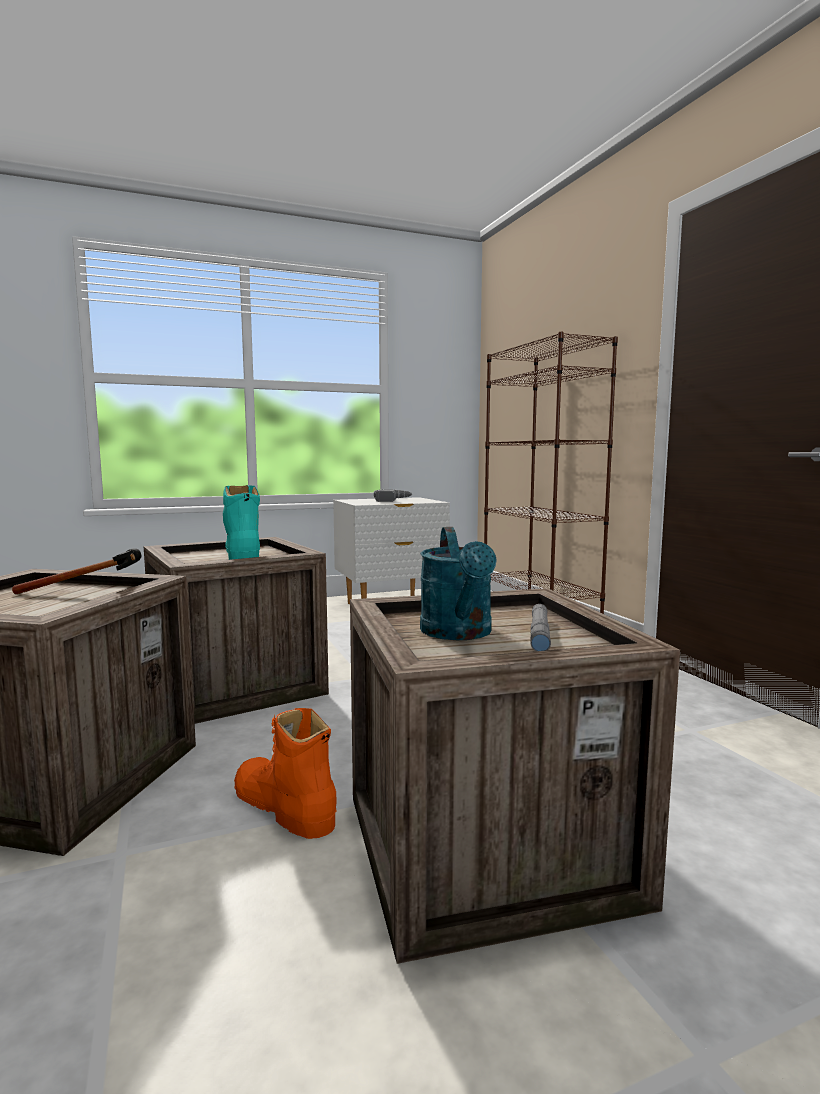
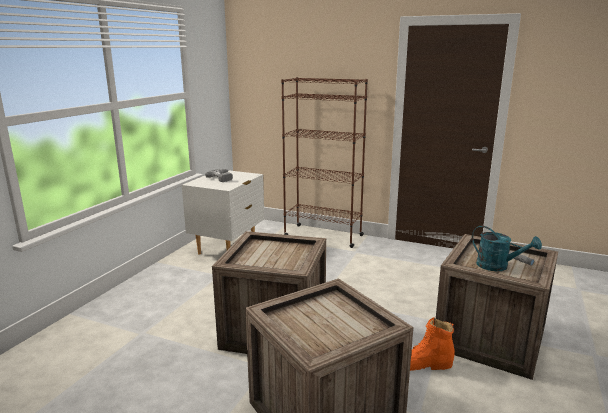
camera: 45 degrees left, 10 degrees up
(94, 592) = (325, 305): hammer -> none
(242, 555) = (275, 252): turquoise boot -> none

